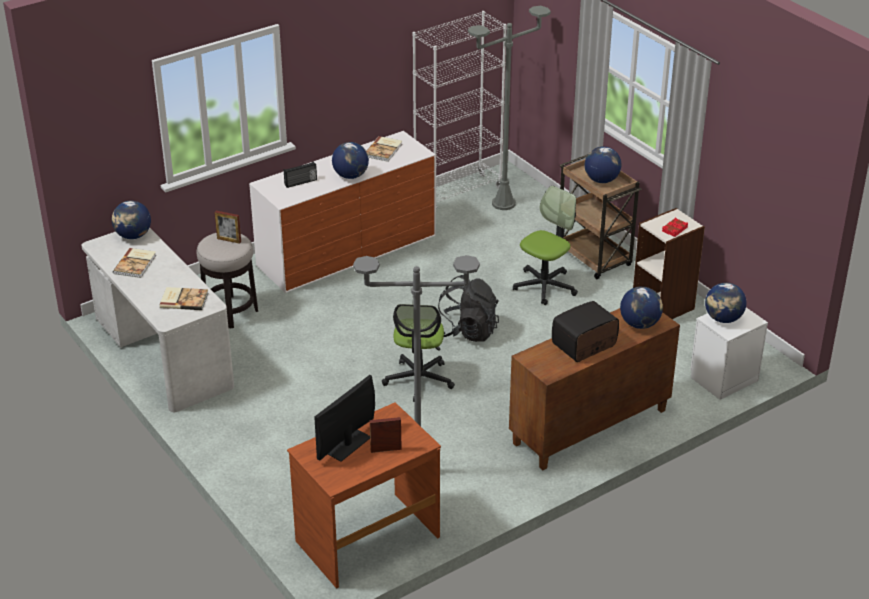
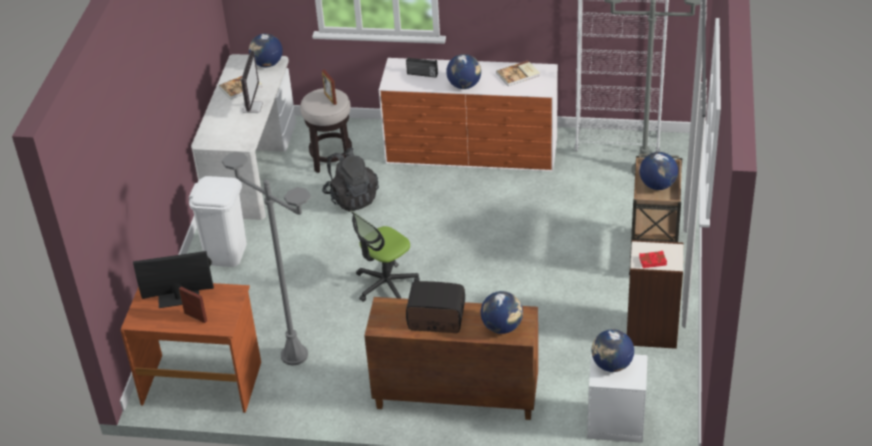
camera: 45 degrees right, 5 degrees up
(172, 274) = (252, 107): none -> monitor
(184, 300) = (234, 130): book -> none
(238, 430) = (226, 253): none -> white trash can
(467, 331) = (470, 265): black backpack -> black backpack (351, 198)
(545, 286) = (579, 260): office chair -> none

